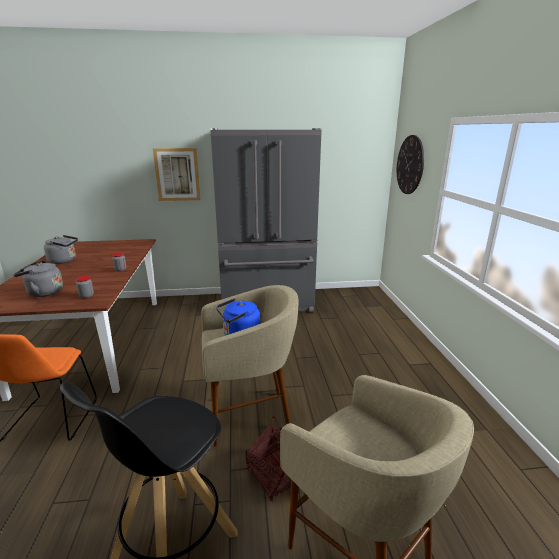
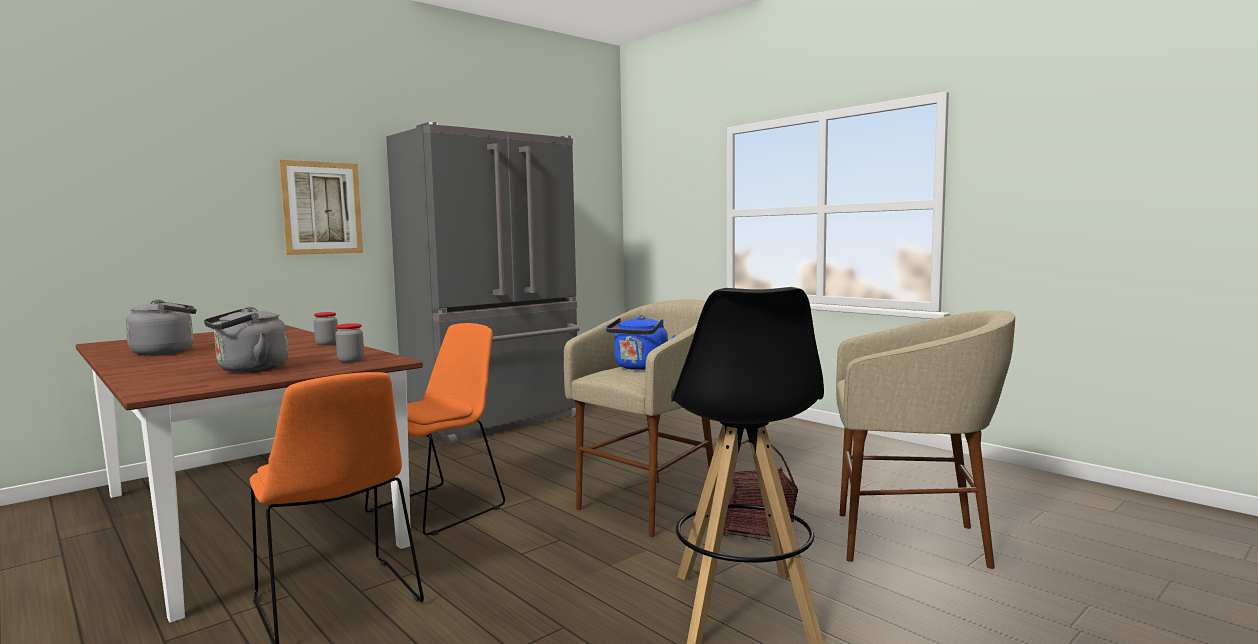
camera: 35 degrees left, 15 degrees down
(162, 367) = (440, 508): none -> orange chair
(410, 165) = (662, 194): wall clock -> none

